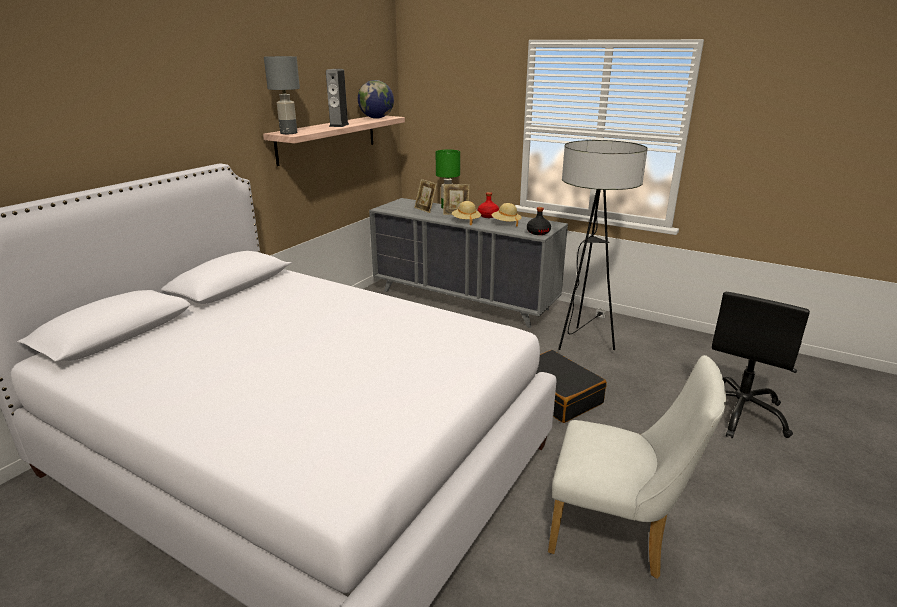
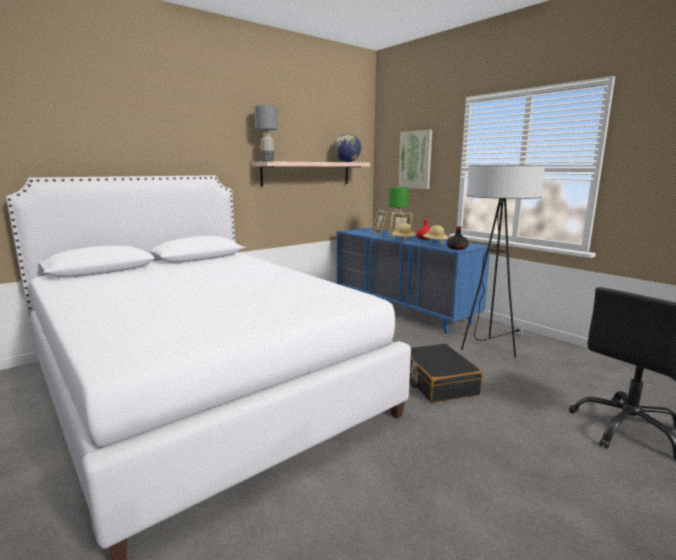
camera: 20 degrees right, 10 degrees down
(339, 125) = (311, 161): speaker -> none
(461, 112) = (415, 160): none -> picture
(464, 300) = (403, 309): grey dresser -> blue dresser
(617, 534) = (425, 500): white chair -> none

